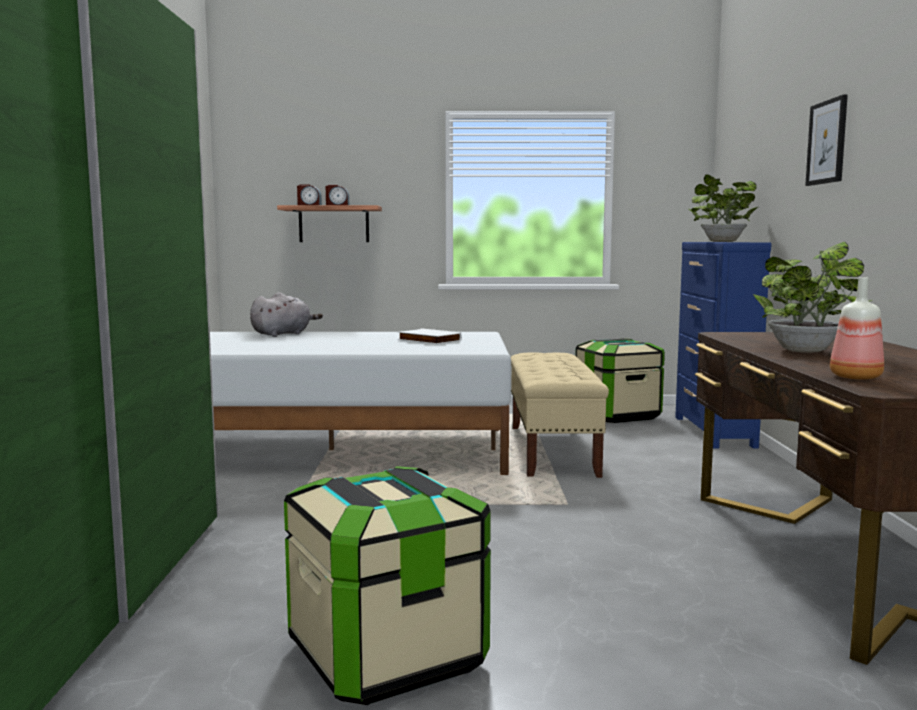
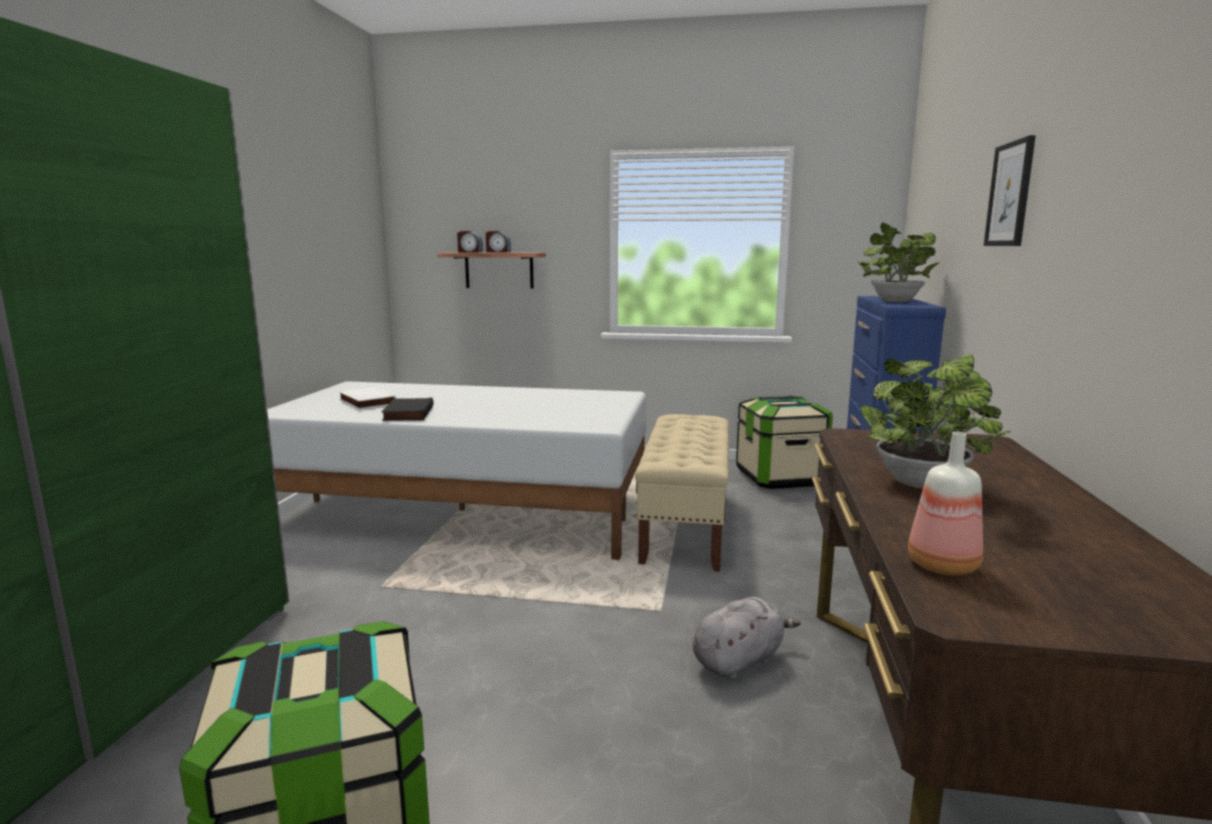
camera: 10 degrees right, 5 degrees up
(283, 334) = (425, 389): grey plush toy -> grey plush toy (740, 660)
(291, 348) = (407, 413): none -> black book
(428, 340) = (556, 405): white book -> white book (365, 402)

